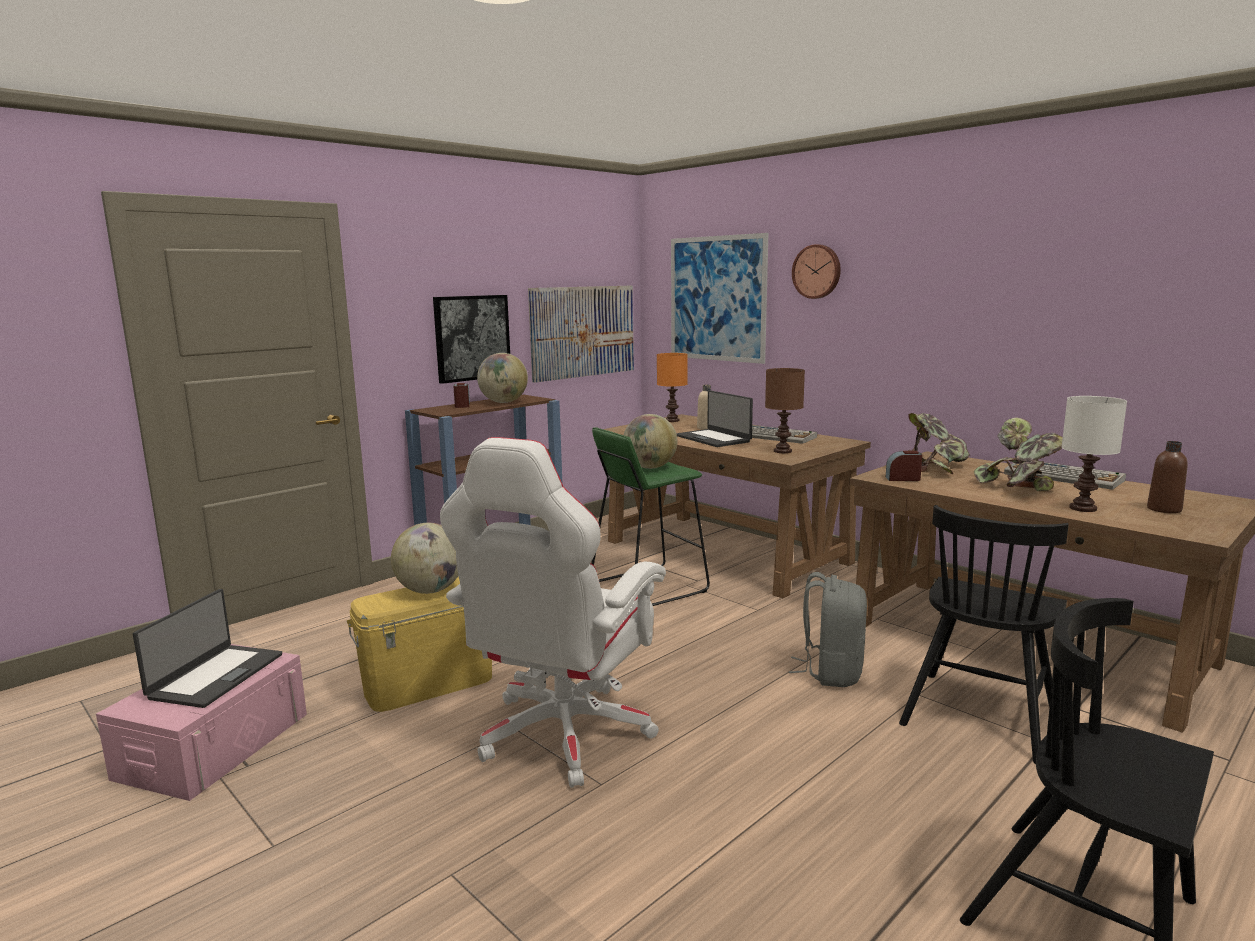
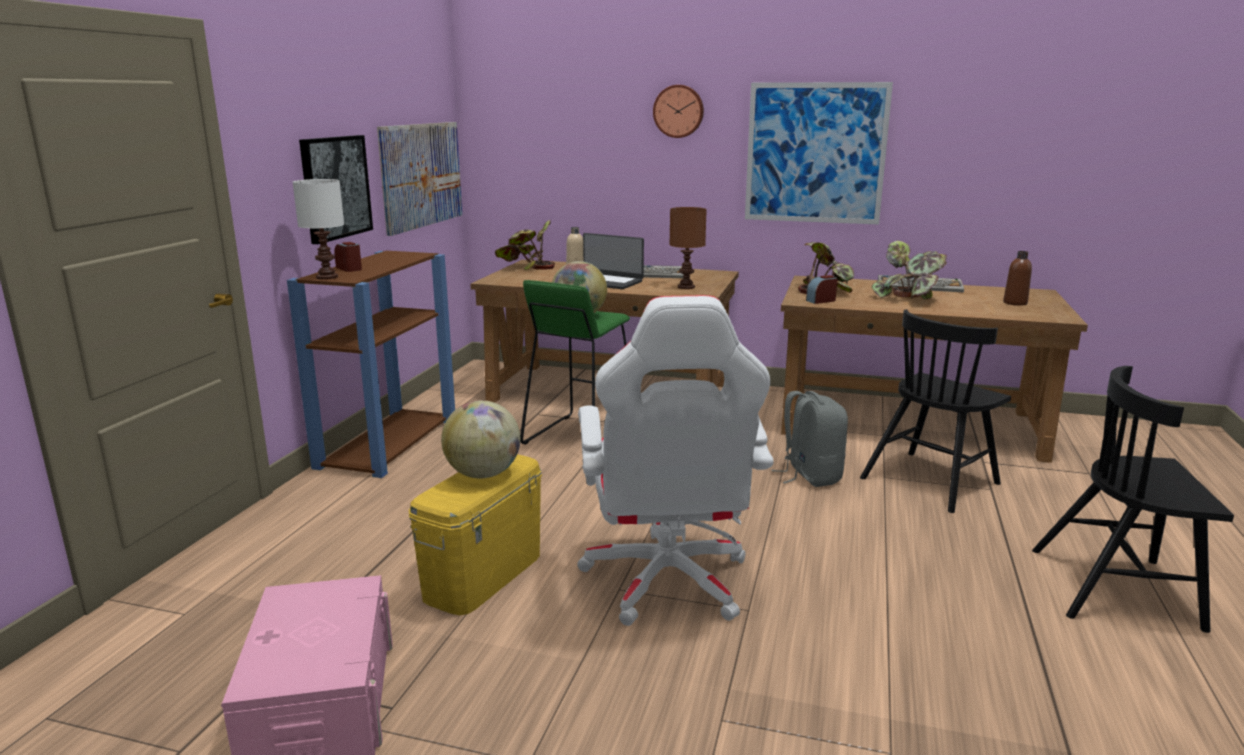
camera: 30 degrees left, 5 degrees up
(215, 676) = (315, 621): laptop -> none
(503, 402) = (389, 261): globe -> none
(671, 420) = (527, 267): orange table lamp -> potted plant
(717, 299) = (562, 137): picture -> picture (815, 153)
(980, 710) = (933, 478): black chair -> black chair turned 45 degrees clockwise
(1083, 509) = (972, 309): white table lamp -> white table lamp (327, 277)

